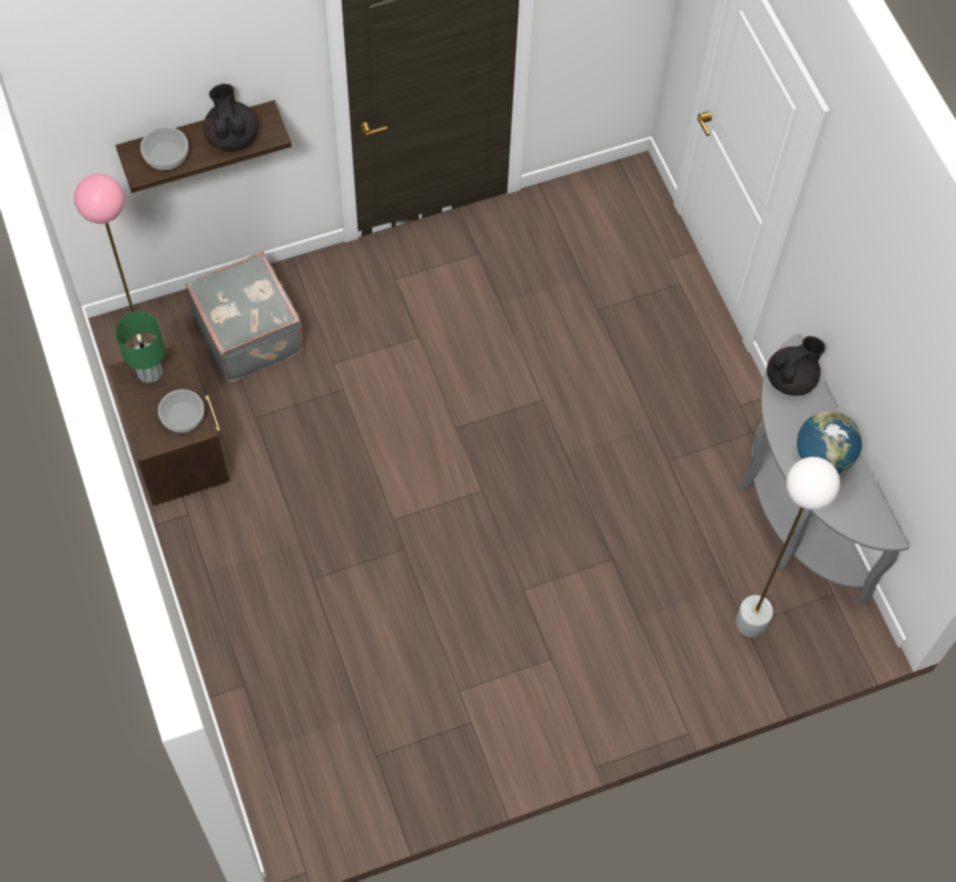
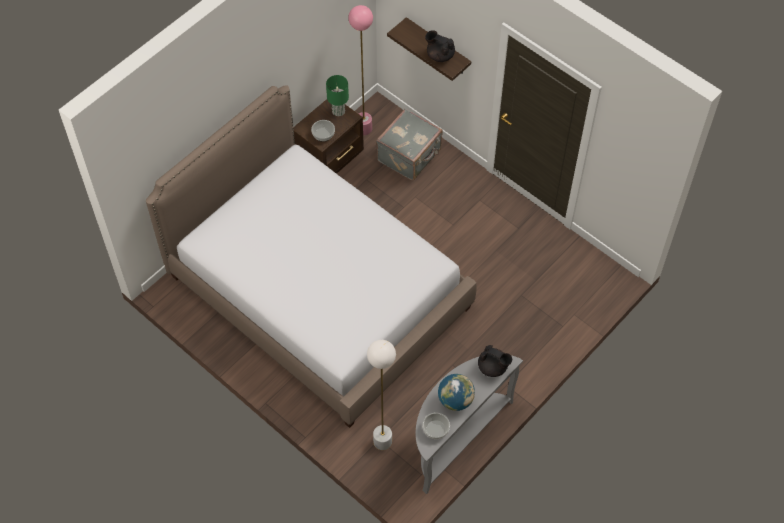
camera: 65 degrees right, 5 degrees down
(167, 156) = (412, 37): bowl -> bowl (436, 429)
(232, 136) = (440, 55): black teapot -> black teapot turned 105 degrees counterclockwise
(430, 589) = (319, 292): none -> bed

